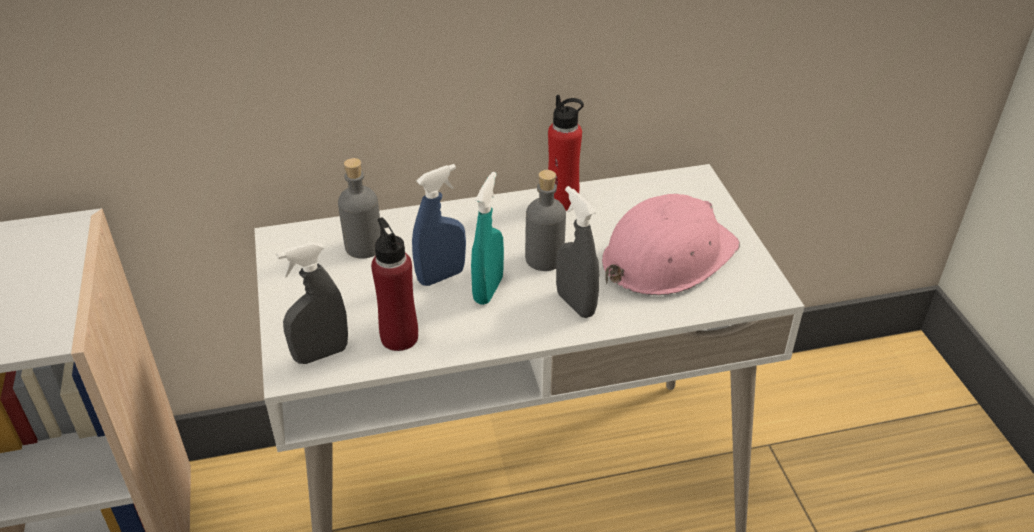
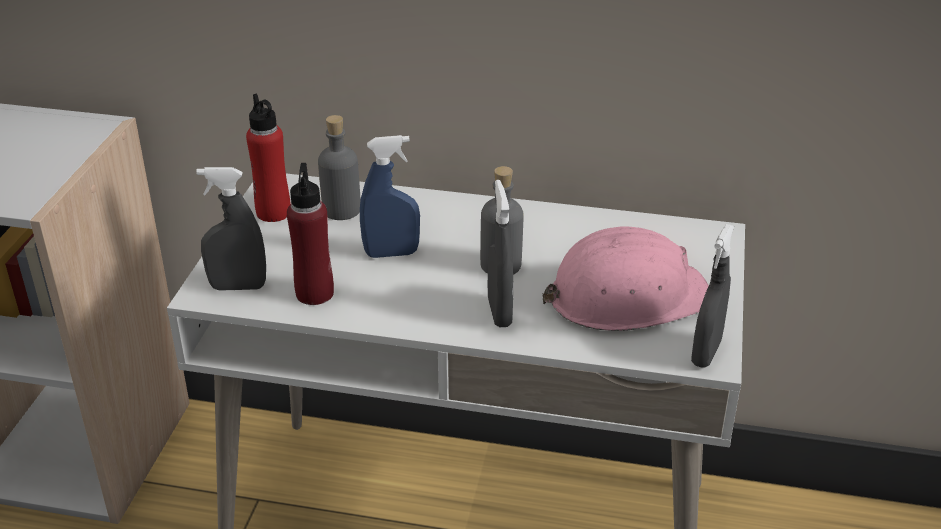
camera: 25 degrees right, 5 degrees down
(488, 290) = (425, 277): turquoise spray bottle -> none
(562, 201) = (559, 219): red bottle -> red bottle (273, 212)
(761, 288) = (706, 353): none -> grey spray bottle

